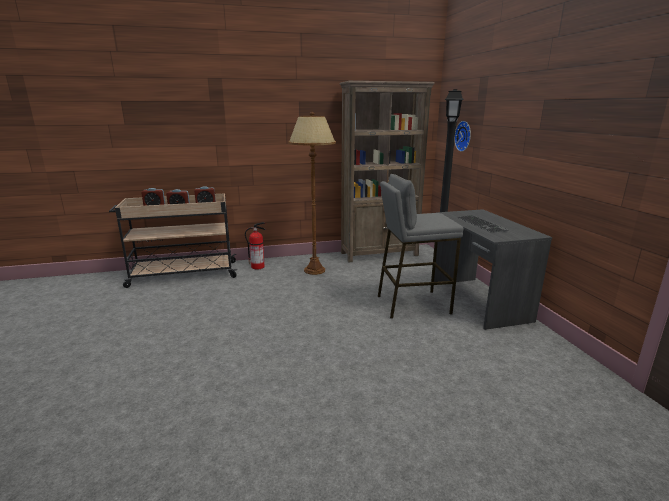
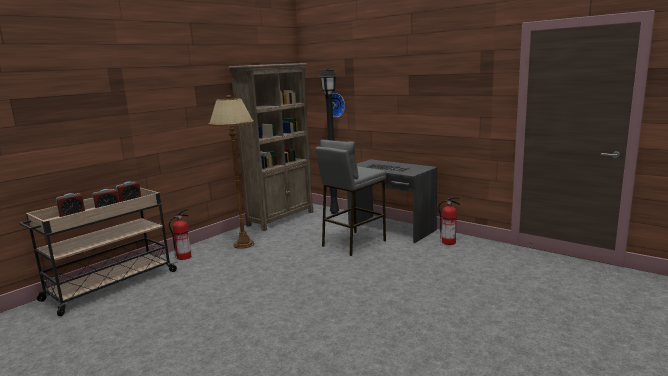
camera: 35 degrees left, 5 degrees down
(532, 346) = (449, 242): none -> fire extinguisher

